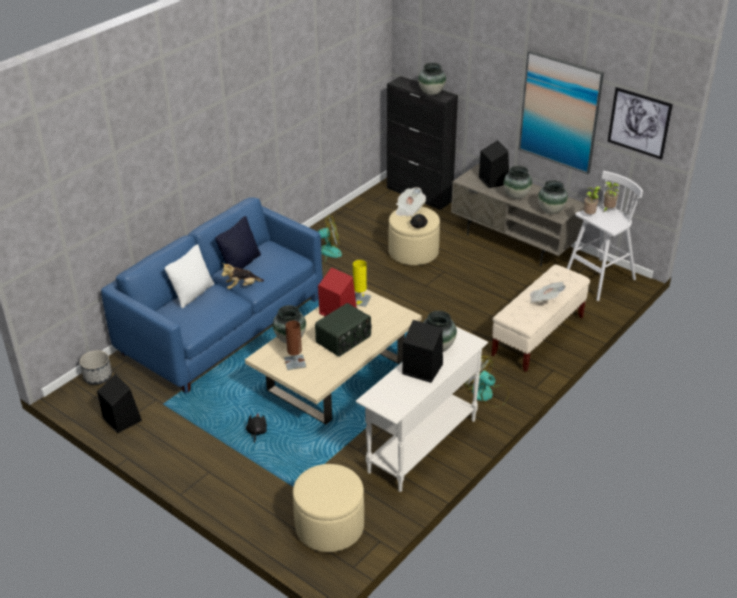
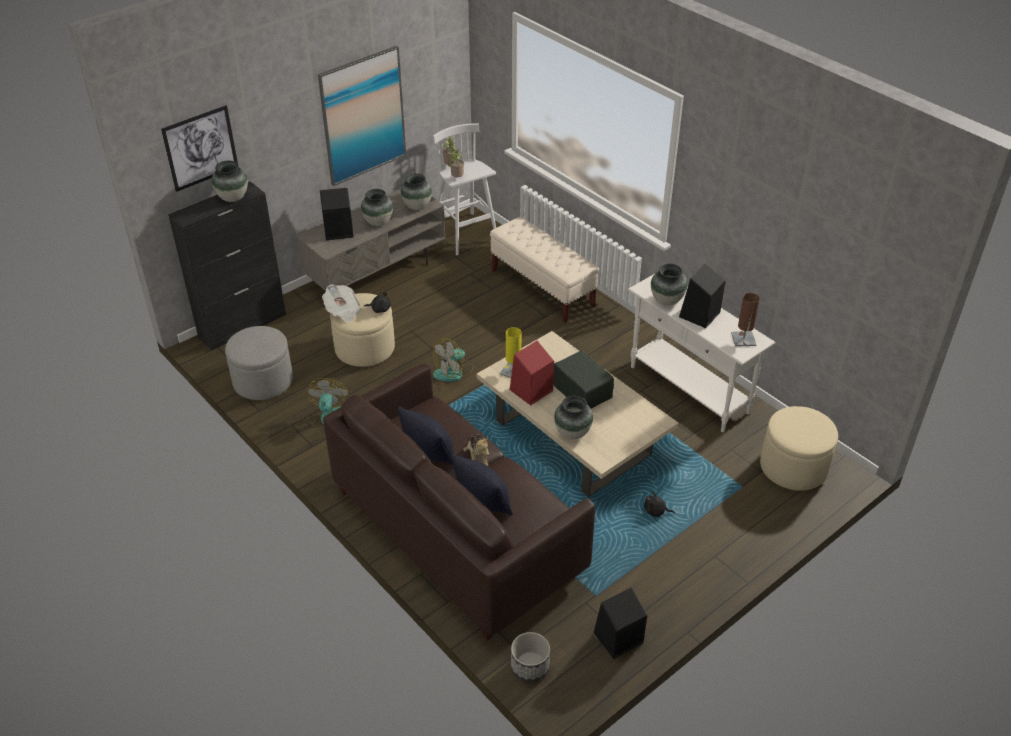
camera: 80 degrees left, 5 degrees up
(193, 294) = (483, 503): white pillow -> black pillow
(223, 326) = (456, 530): blue sofa -> brown sofa
(295, 362) = (615, 433): brown table lamp -> brown table lamp (743, 339)
(360, 215) = (263, 381): none -> grey ottoman
(487, 394) = (622, 336): fan -> fan (453, 372)
(545, 299) = (551, 246): newspaper -> none
(639, 123) = (436, 72): picture -> picture (200, 148)

